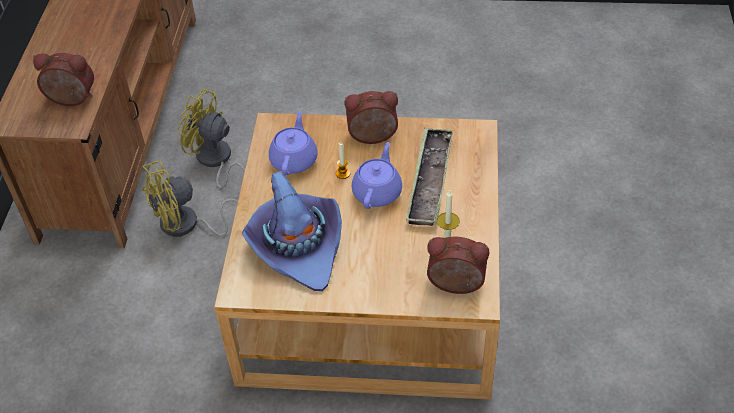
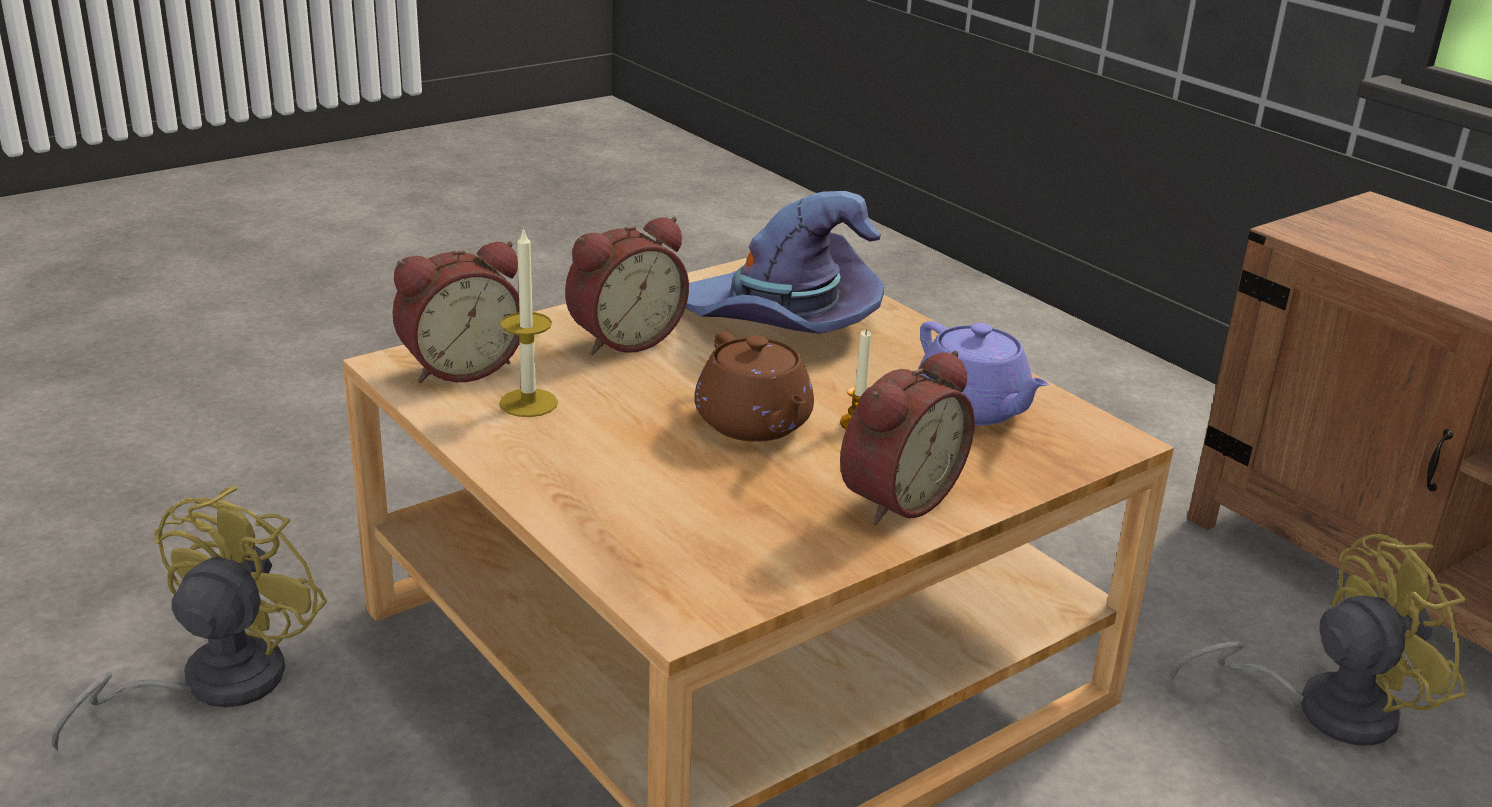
camera: 135 degrees right, 20 degrees down
(71, 100) = (1381, 250): alarm clock -> alarm clock (623, 338)
(187, 225) = (1164, 589): yellow fan -> yellow fan (211, 684)
(377, 192) = (754, 424): purple teapot -> brown teapot
(430, 181) = (678, 477): tray -> none

